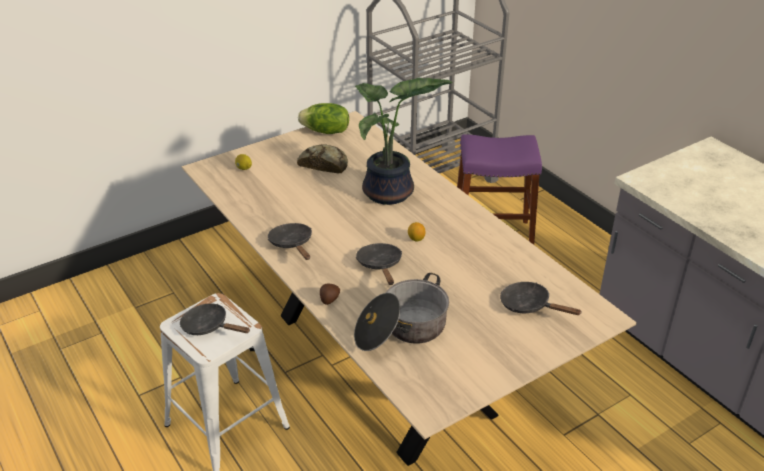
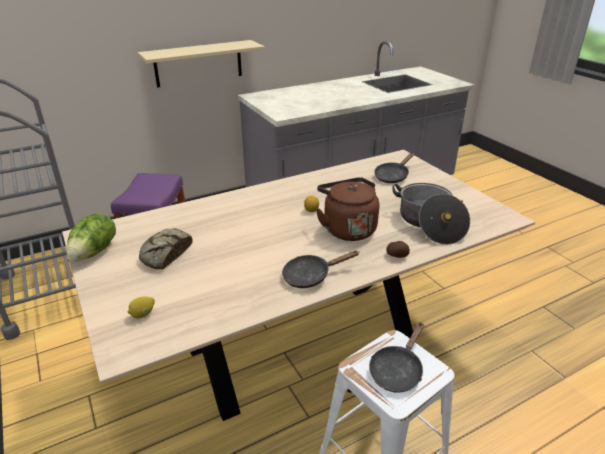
camera: 85 degrees left, 5 degrees down
(380, 265) = (347, 229): black frying pan -> brown kettle
(390, 194) = (239, 219): potted plant -> none
(680, 67) = (198, 63): none -> beige shelf

